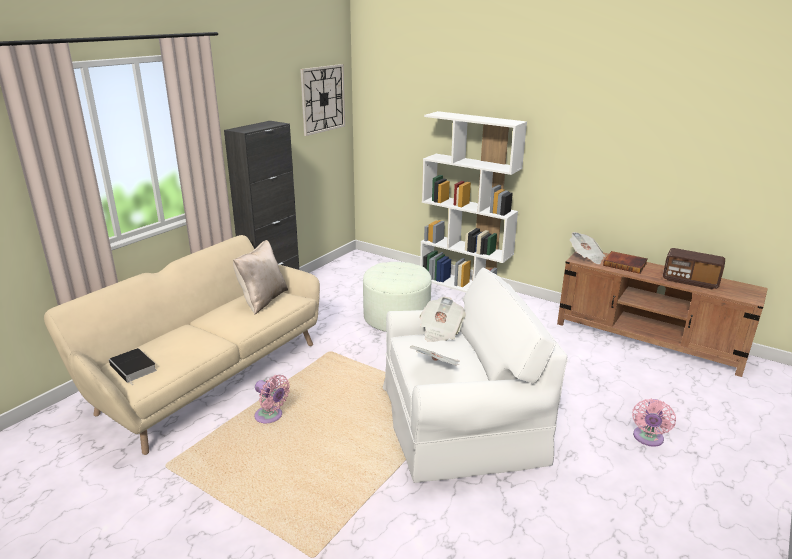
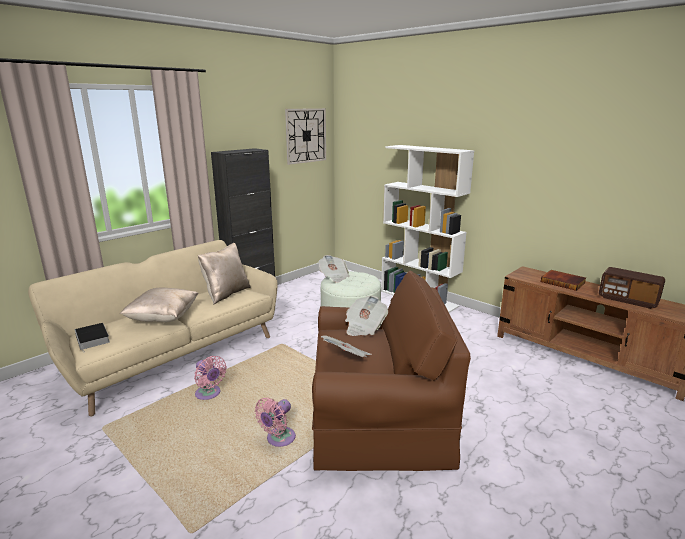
camera: 10 degrees right, 5 degrees down
(203, 336) = (163, 318): none -> beige pillow
(460, 423) = (378, 417): white armchair -> brown armchair
(586, 257) = (525, 274): newspaper -> newspaper (334, 277)
(647, 439) = (568, 453): pink fan -> pink fan (278, 439)

